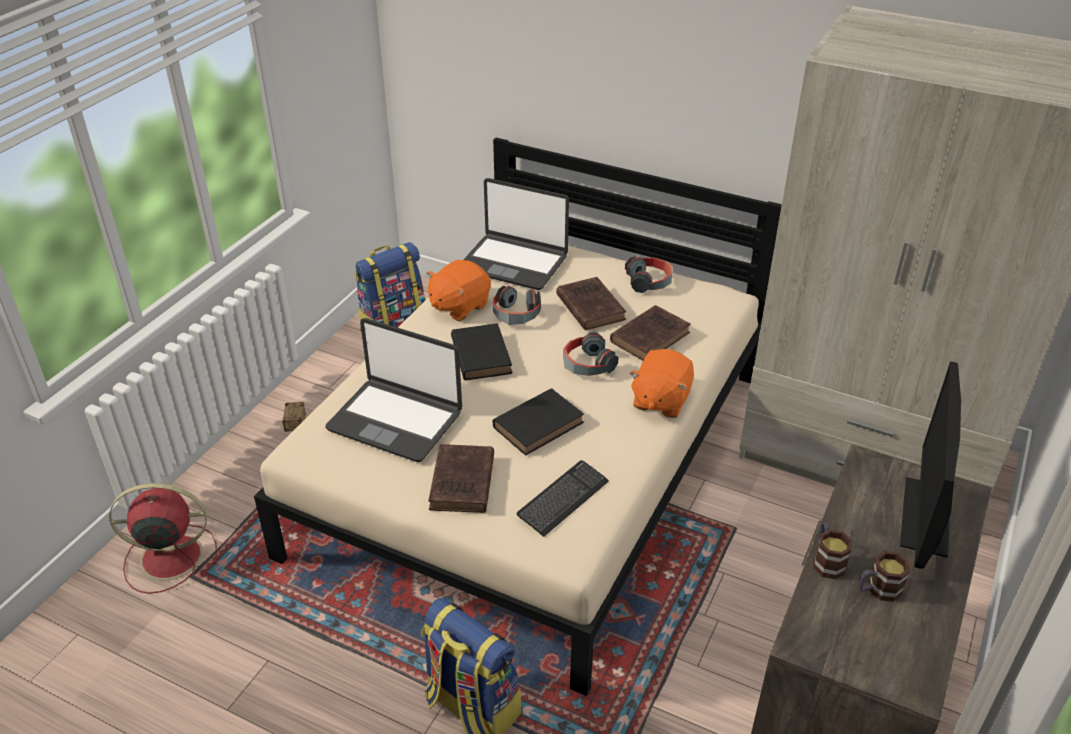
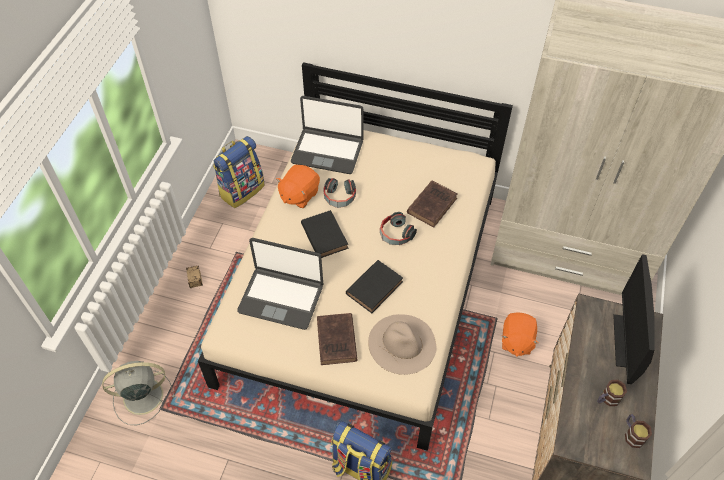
camera: 10 degrees left, 15 degrees up
(168, 557) = (141, 396): red fan -> grey fan
(563, 499) = (402, 343): keyboard -> beige hat
(589, 306) = (387, 184): brown book -> none
(649, 282) = (422, 156): headphones -> none
(660, 400) = (447, 256): orange plush toy -> orange plush toy (516, 341)
(826, 560) = (575, 383): mug -> mug (632, 434)

